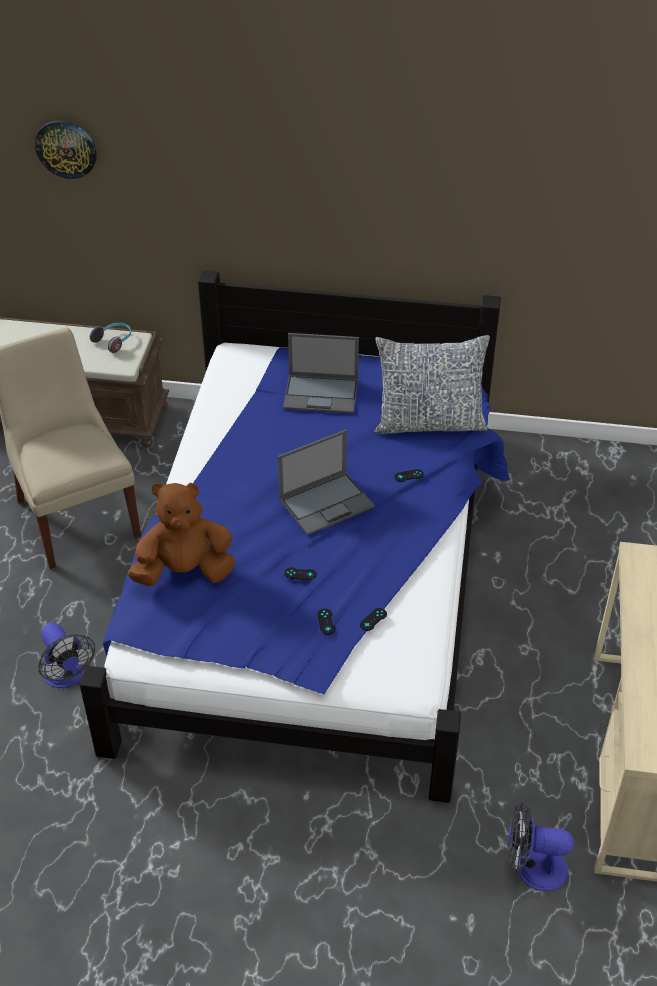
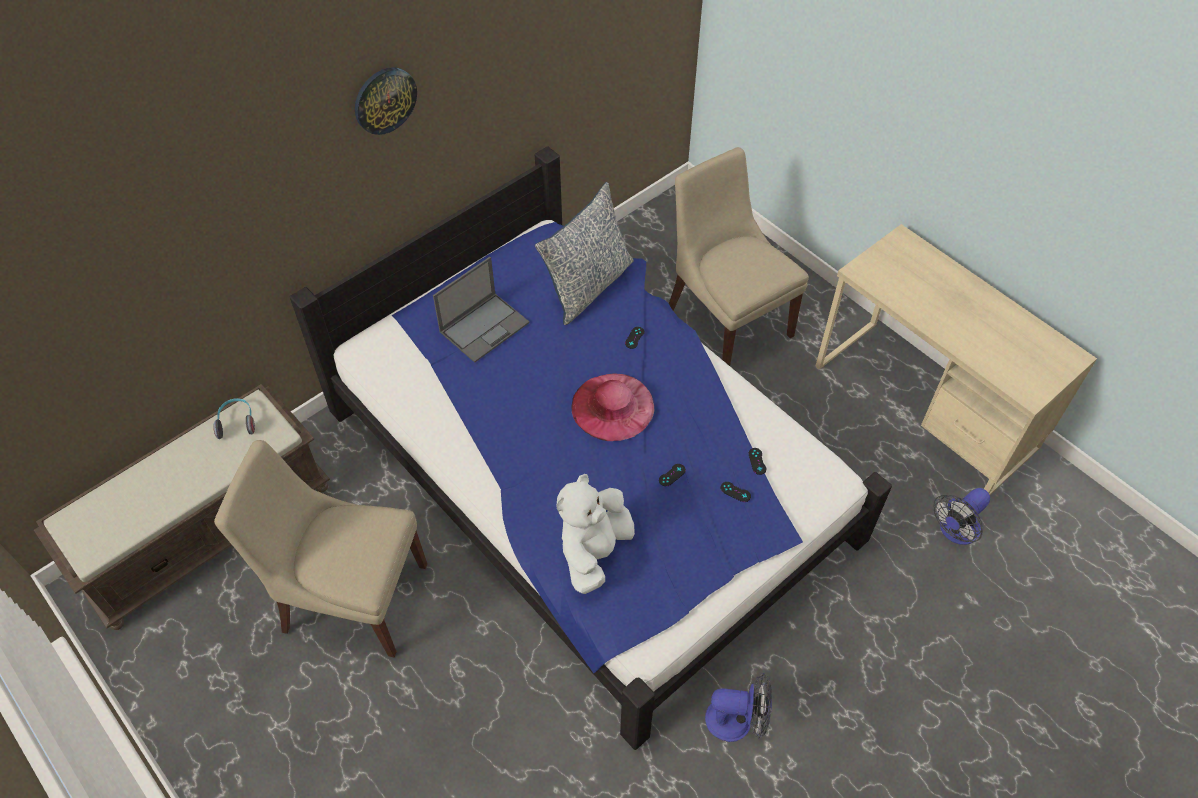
camera: 50 degrees left, 10 degrees up
(66, 148) = (105, 268): wall clock -> wall clock (384, 100)
(67, 676) = (530, 719): fan -> fan (737, 720)
(184, 571) = (594, 551): brown plush toy -> white plush toy
(327, 502) = (613, 406): laptop -> pink hat
(568, 566) = (726, 319): none -> beige chair

